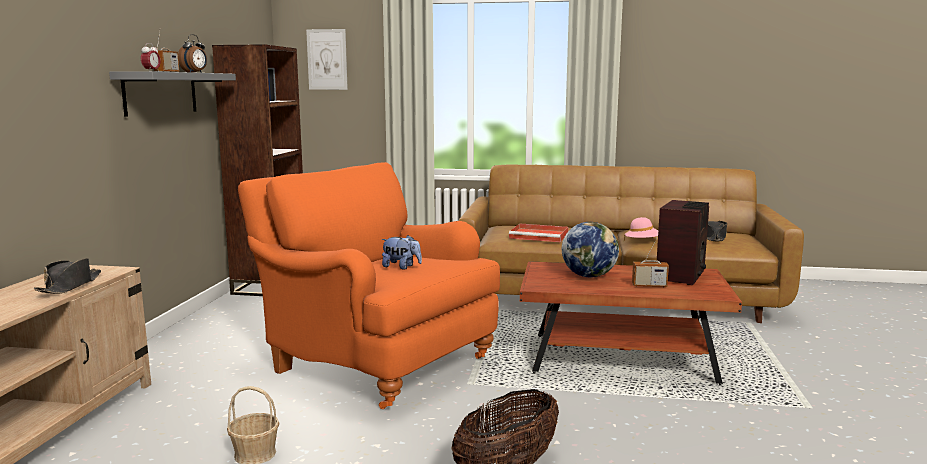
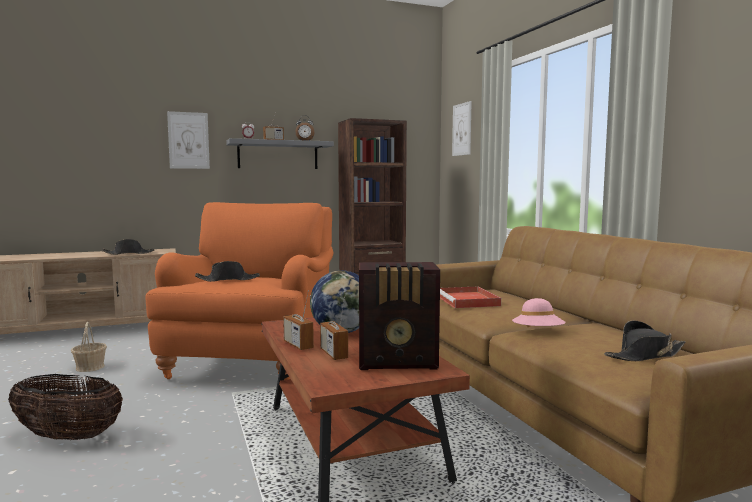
camera: 60 degrees right, 5 degrees down
(66, 72) = (188, 140): none -> picture
(401, 267) = (228, 279): plush toy -> black hat
(615, 290) = (298, 345): none -> radio

